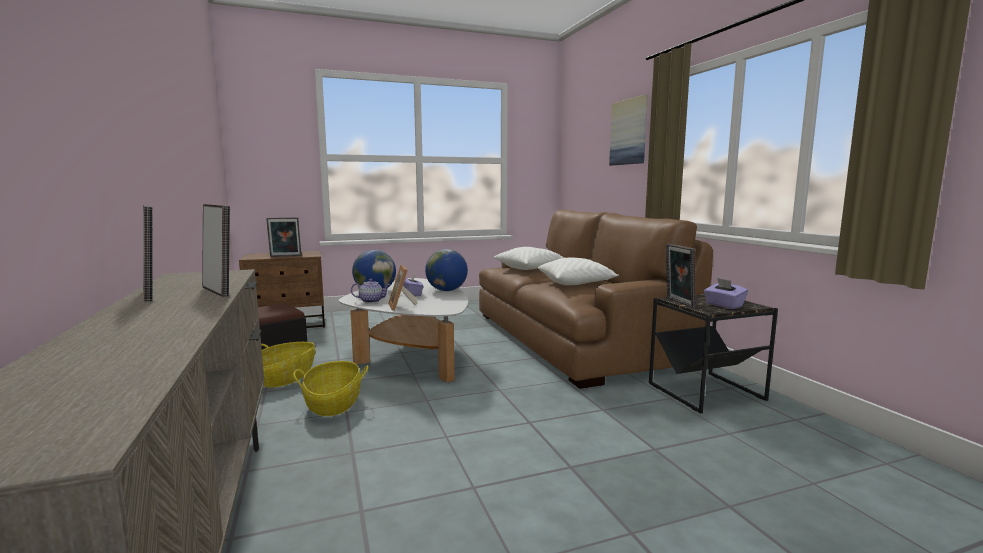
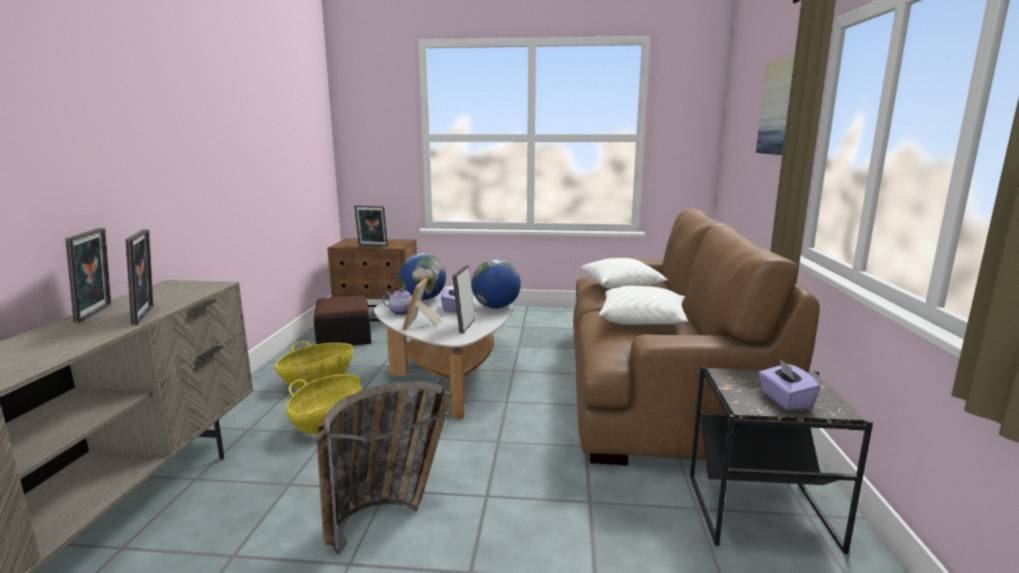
camera: 25 degrees right, 5 degrees up
(468, 451) = (389, 515): none -> basket
(678, 302) = (721, 382): picture frame -> picture frame (465, 326)

